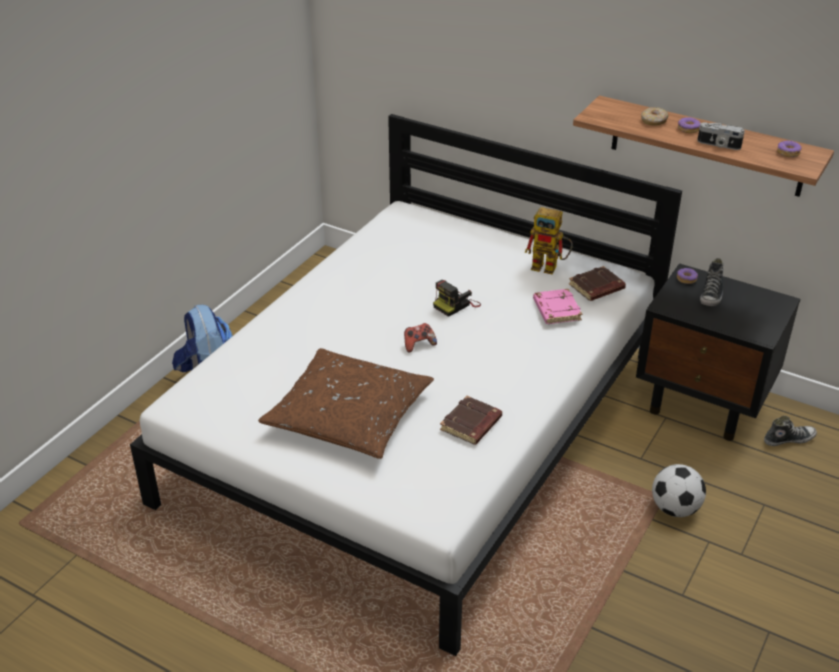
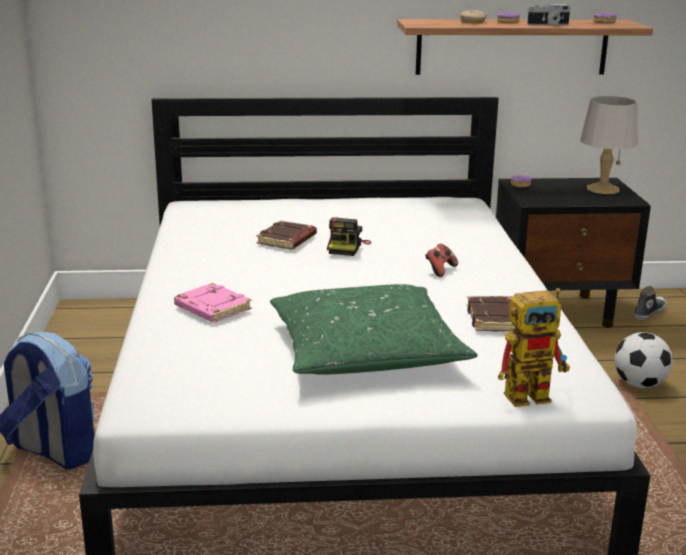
camera: 35 degrees left, 15 degrees down
(348, 415) = (365, 351): brown pillow -> green pillow
(418, 344) = (354, 281): game controller -> game controller (440, 270)
(550, 267) = (391, 208): toy robot -> toy robot (534, 394)
(556, 310) = (443, 229): pink book -> pink book (211, 308)
(596, 288) = (453, 209): brown book -> brown book (287, 240)
(711, 295) = (554, 189): shoe -> none
(758, 310) = (602, 189): none -> grey table lamp

